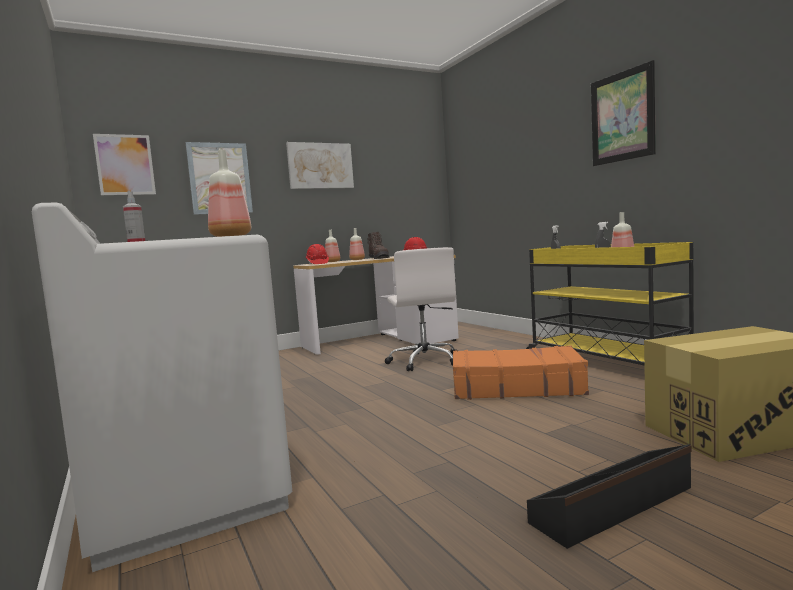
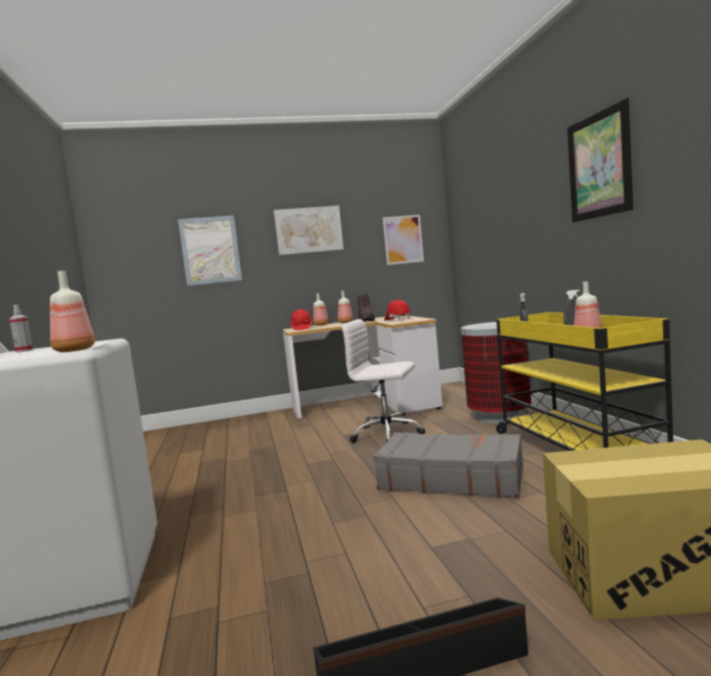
camera: 15 degrees right, 0 degrees up
(125, 165) = (125, 244): picture -> picture (403, 239)
(424, 361) = (388, 434): white office chair -> white office chair turned 105 degrees clockwise
(515, 387) = (451, 478): orange suitcase -> grey suitcase
(516, 343) = (499, 416): none -> trash can

